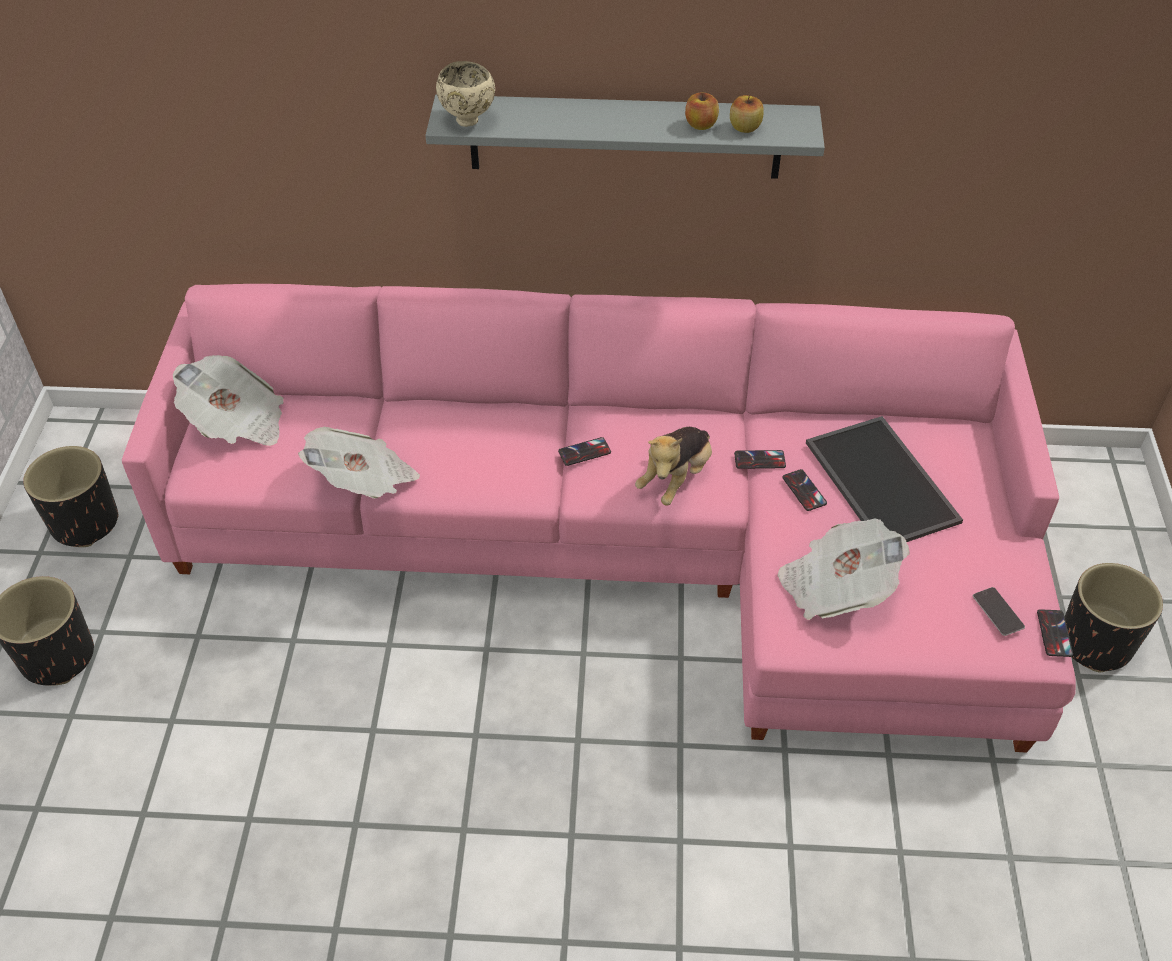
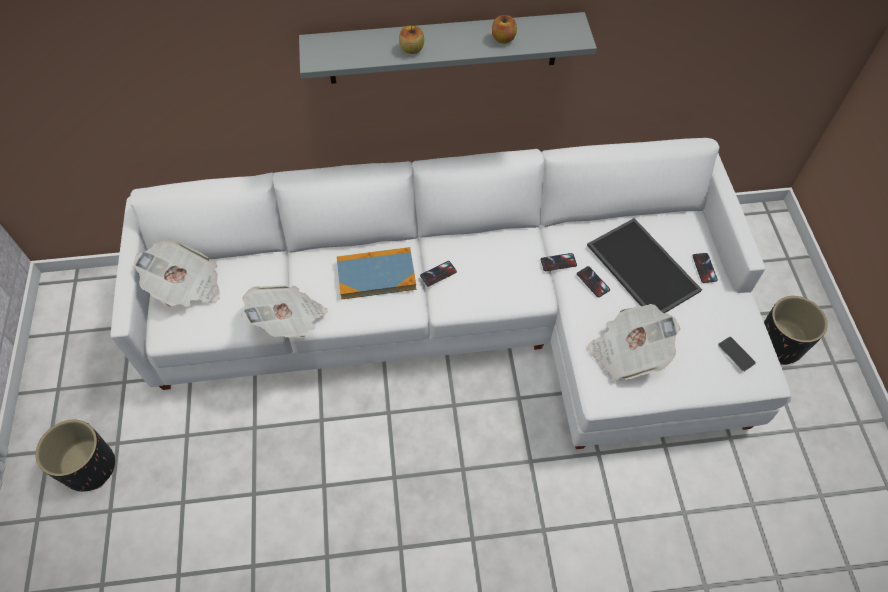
camera: 10 degrees left, 10 degrees up
(85, 522) = (85, 360): black planter -> none
(468, 121) = (330, 56): beige bowl -> none
(497, 441) = (376, 275): none -> book
(636, 541) = (473, 316): pink sofa -> white sofa
(676, 478) = (505, 285): plush toy -> none
(744, 127) = (535, 37): apple -> apple (412, 49)
(1054, 633) = (773, 363): phone -> phone (704, 268)

